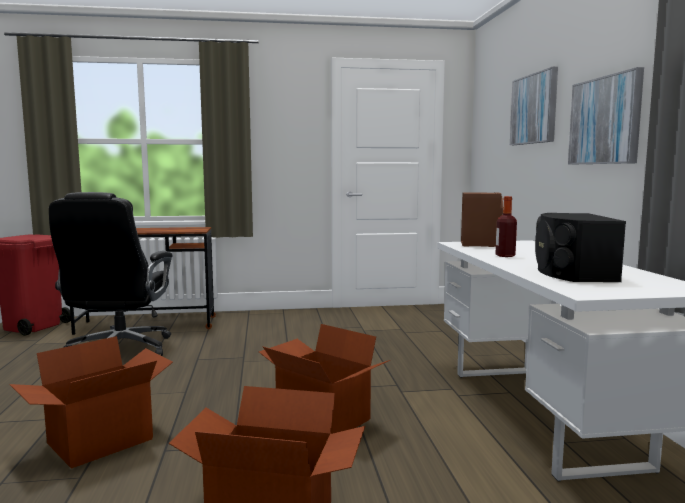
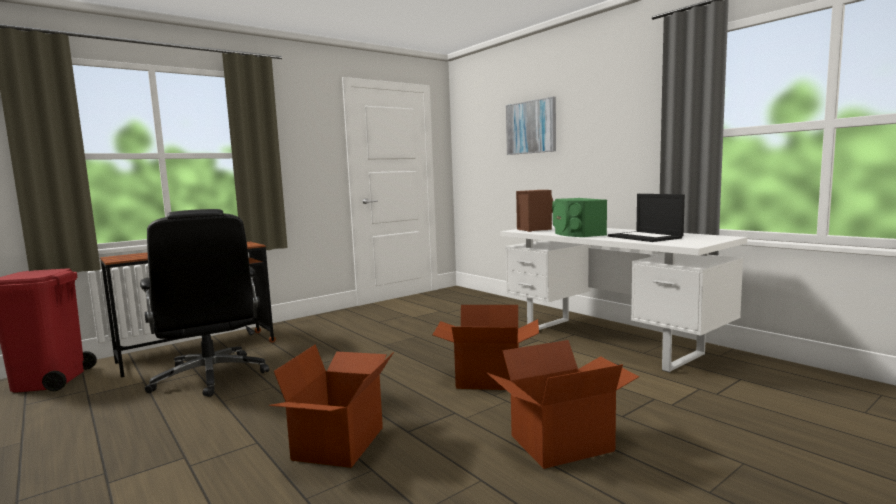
camera: 30 degrees left, 0 degrees up
(505, 256) = (576, 233): bottle -> green speaker
(571, 273) = (645, 237): black speaker -> laptop
(605, 120) = (608, 136): picture -> none

